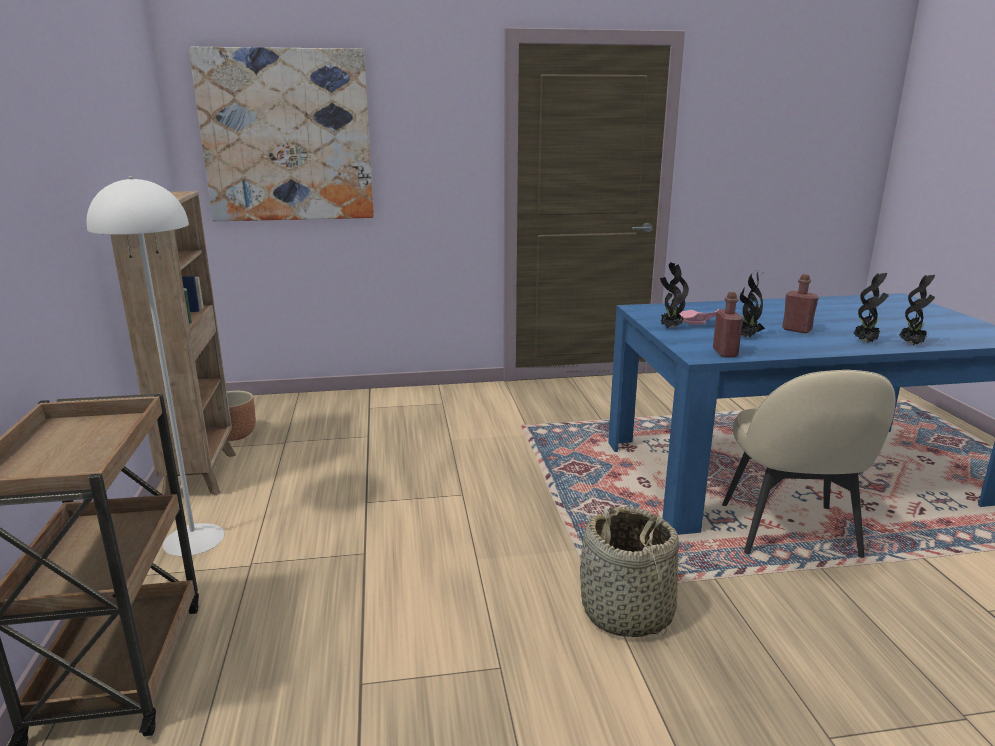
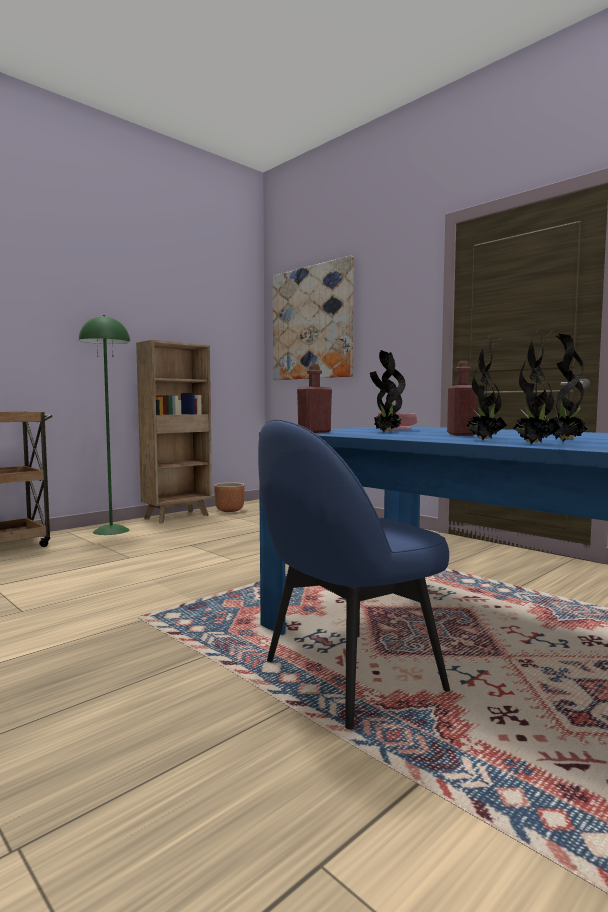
camera: 55 degrees right, 15 degrees down
(194, 539) = (111, 531): white floor lamp -> green floor lamp
(627, 613) = (116, 632): basket -> none
(670, 328) = (360, 428): potted plant -> potted plant (564, 441)
(789, 533) = (348, 677): beige chair -> blue chair

